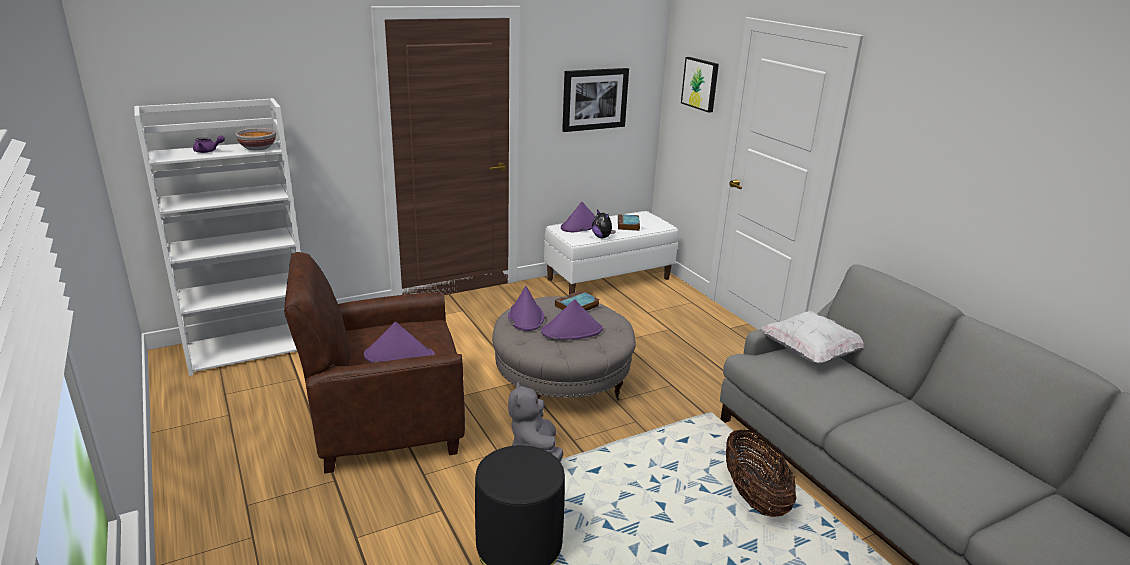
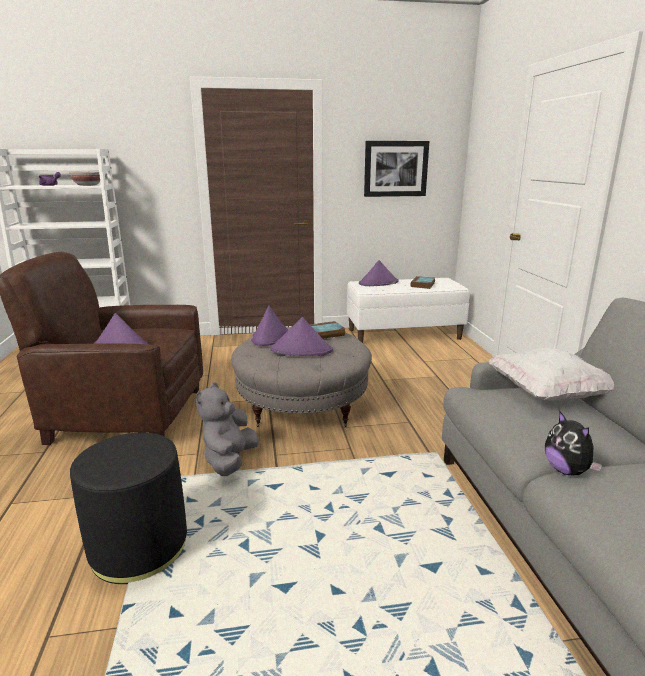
camera: 20 degrees right, 5 degrees down
(602, 237) = (391, 290): plush toy -> plush toy (567, 470)
(701, 84) = (492, 147): picture -> none
(754, 497) = (436, 550): basket -> none

